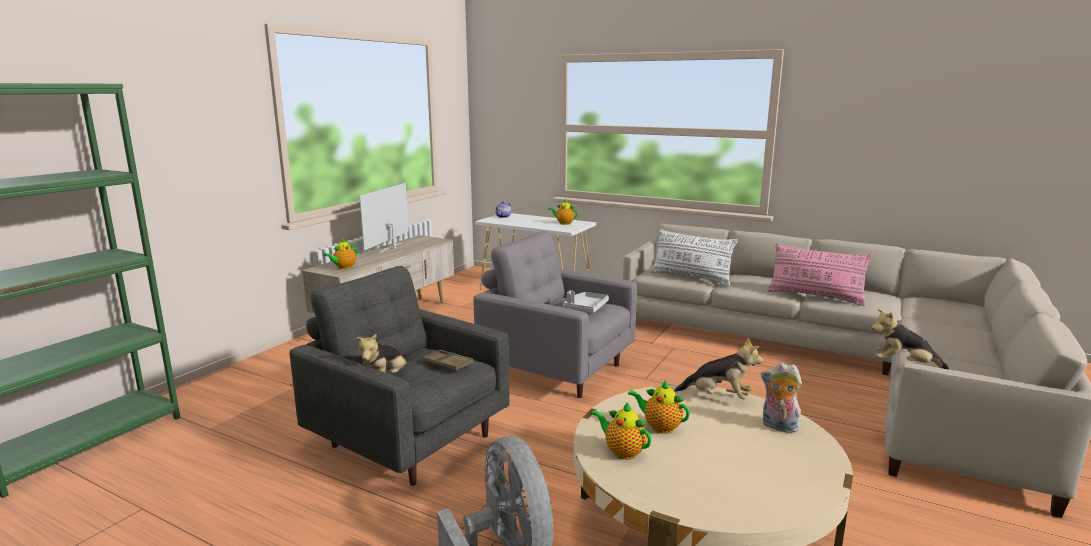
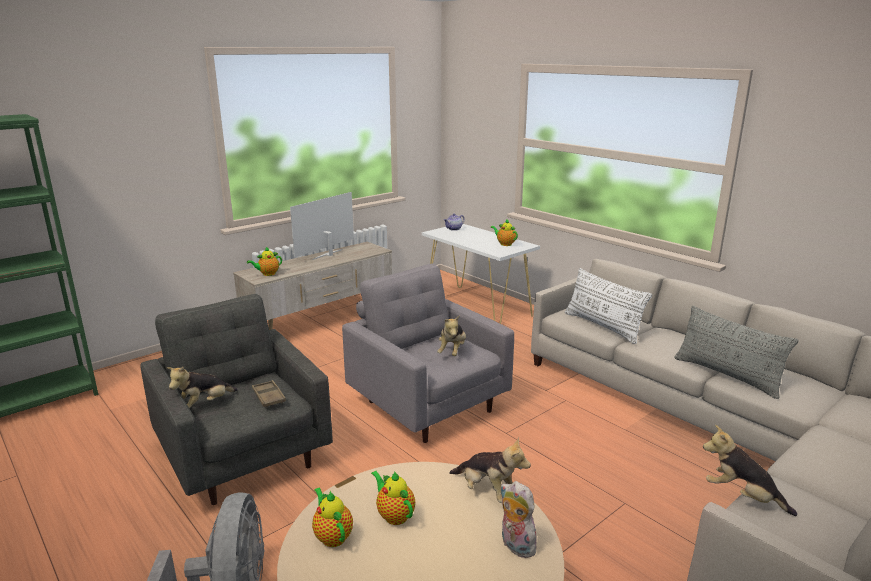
camera: 20 degrees right, 5 degrees up
(586, 308) = (452, 351): grey tray -> plush toy
(815, 297) = (727, 375): pink pillow -> grey pillow

